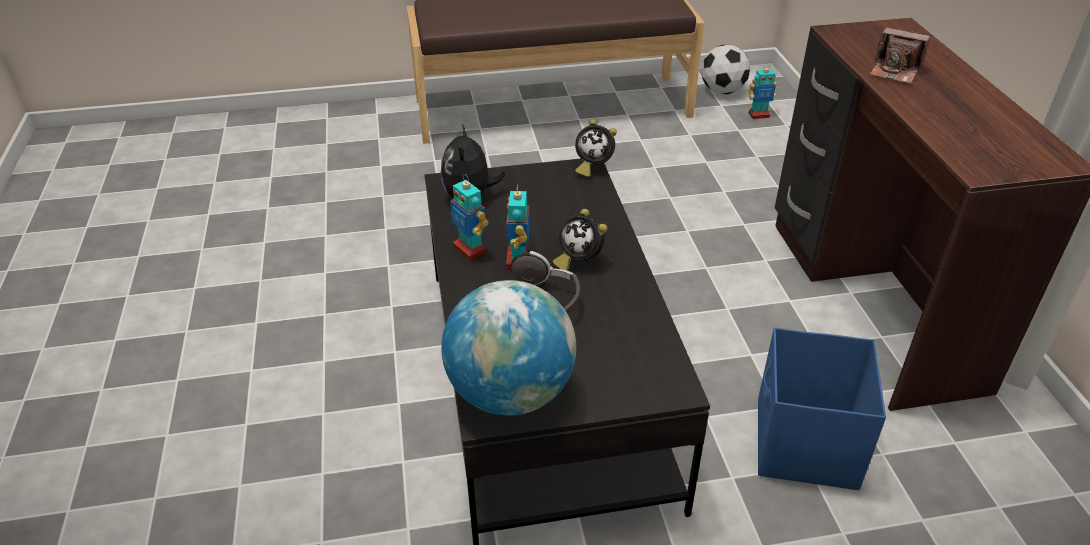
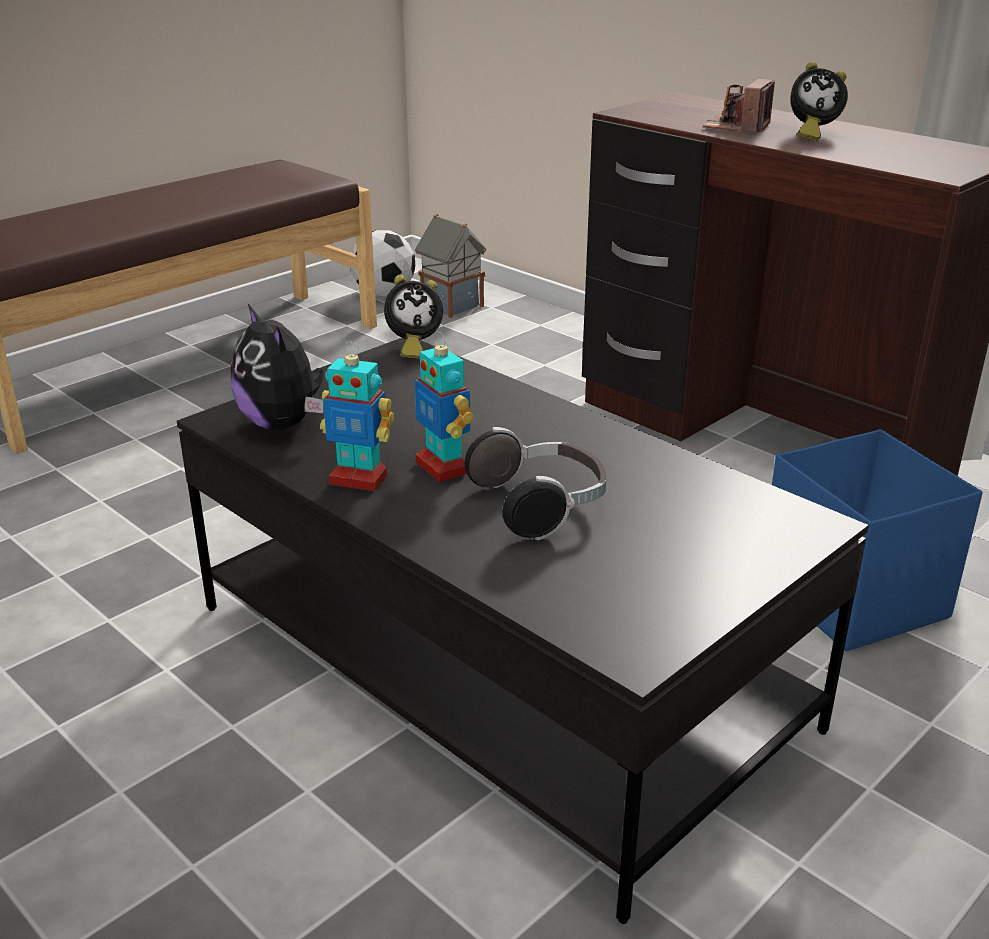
camera: 35 degrees left, 10 degrees down
(510, 393) = (631, 612): globe -> none
(579, 261) = (523, 442): alarm clock -> alarm clock (811, 134)
(758, 115) = (451, 305): toy robot -> toy house
(895, 71) = (738, 127): camera -> camera turned 120 degrees clockwise

